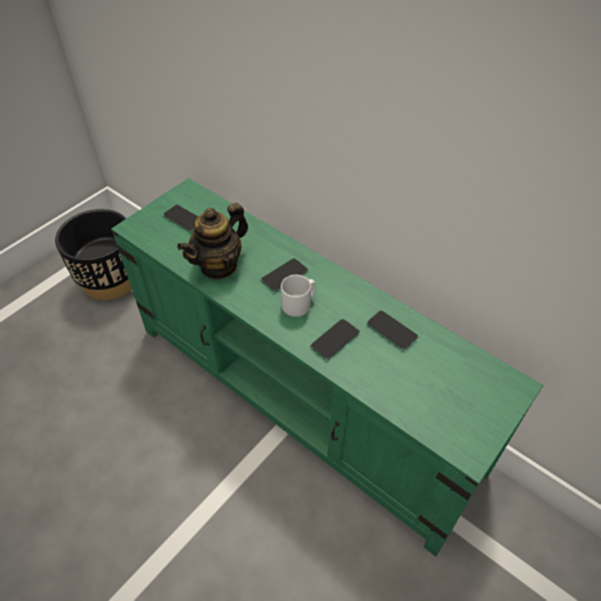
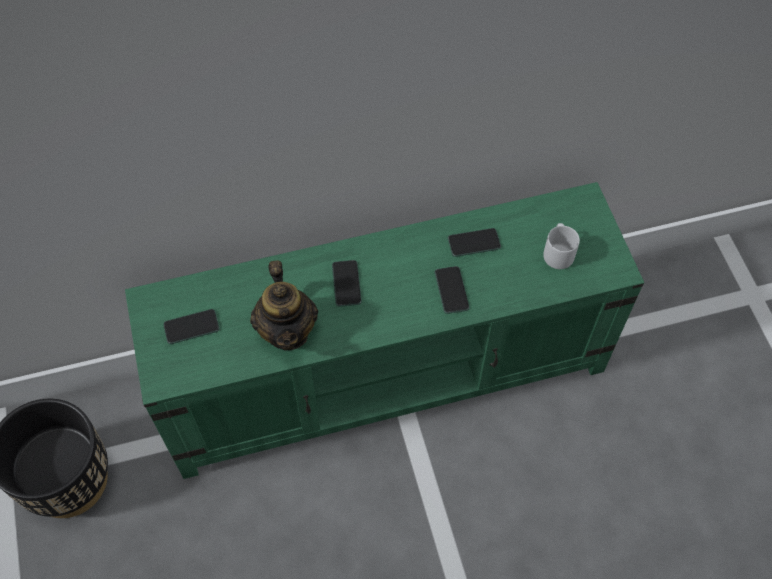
camera: 55 degrees left, 10 degrees up
(299, 304) = (391, 292): grey mug -> grey mug (558, 253)

